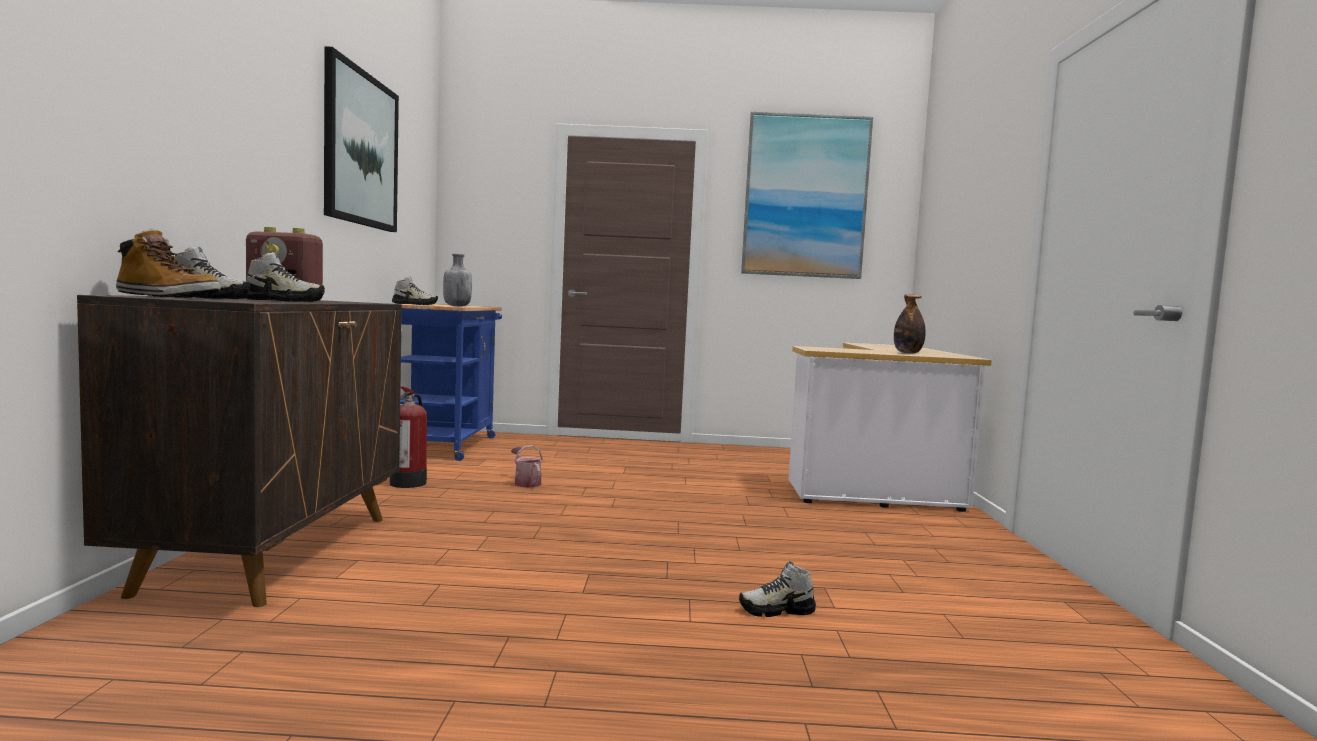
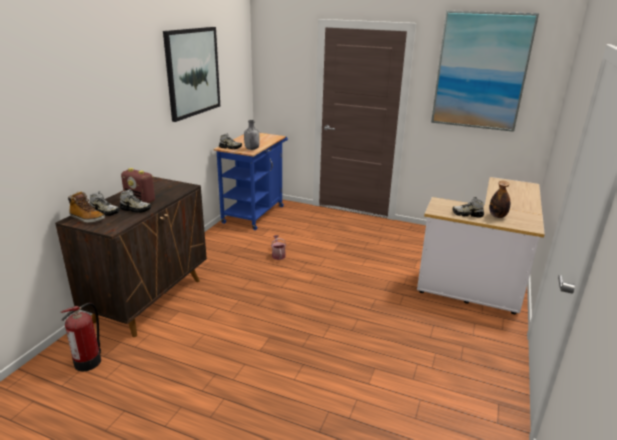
camera: 20 degrees right, 20 degrees up
(409, 482) = (223, 249): fire extinguisher -> fire extinguisher (89, 361)
(777, 610) = (338, 380): shoe -> shoe (467, 214)

